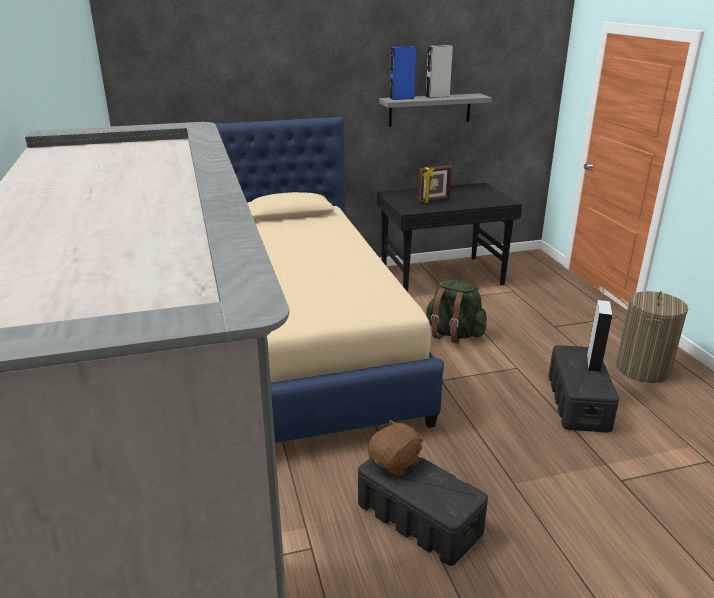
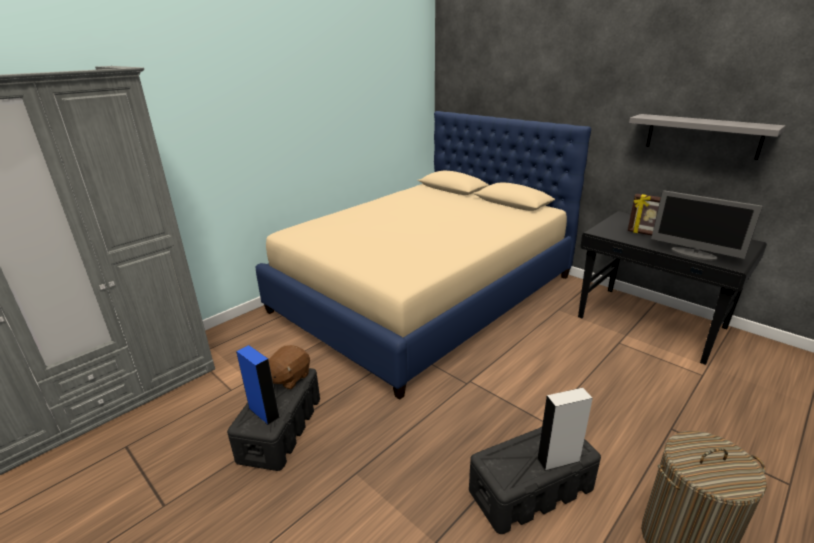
camera: 60 degrees right, 0 degrees up
(395, 463) = (289, 378): brown plush toy -> brown plush toy turned 105 degrees clockwise
(401, 98) = (659, 116): blue speaker -> blue speaker (264, 413)
(437, 96) = (707, 120): grey speaker -> none
(453, 334) = (554, 363): green backpack -> none
(481, 203) = (694, 254): none -> monitor

